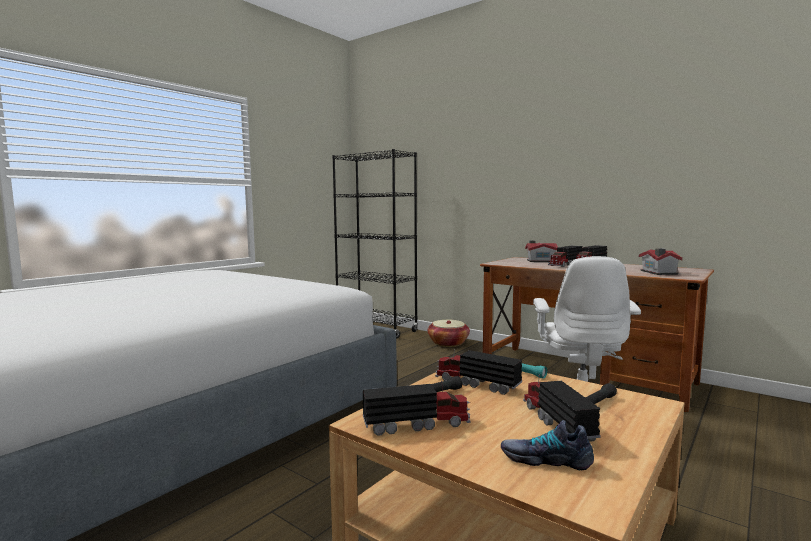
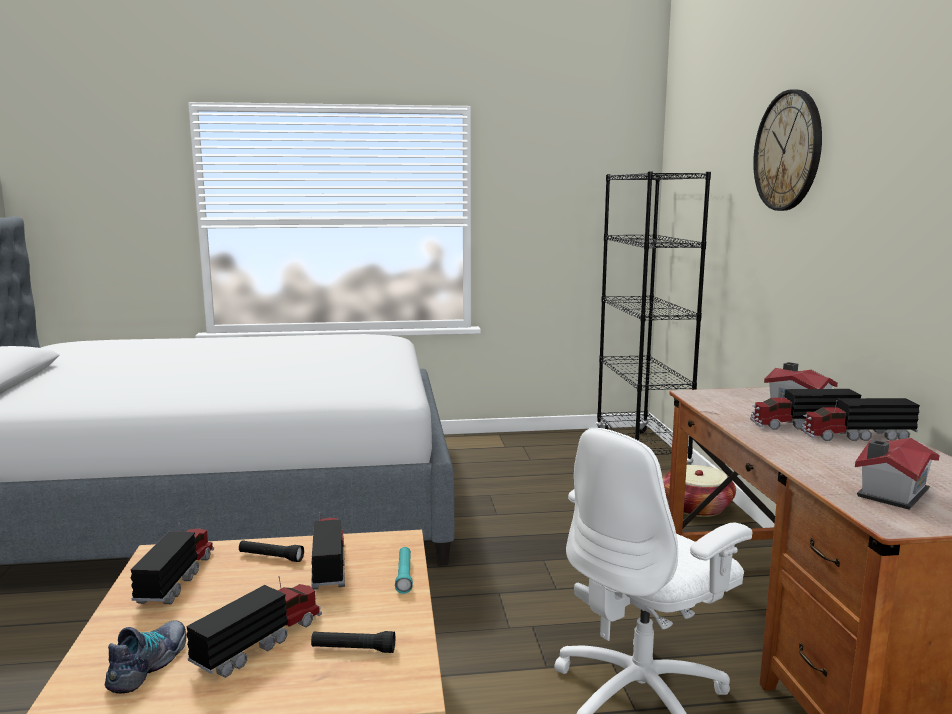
camera: 45 degrees right, 5 degrees up
(417, 424) = (177, 577): toy truck -> toy truck turned 120 degrees counterclockwise
(483, 138) = (788, 151): none -> wall clock
(545, 459) = (150, 664): shoe -> shoe turned 45 degrees clockwise

